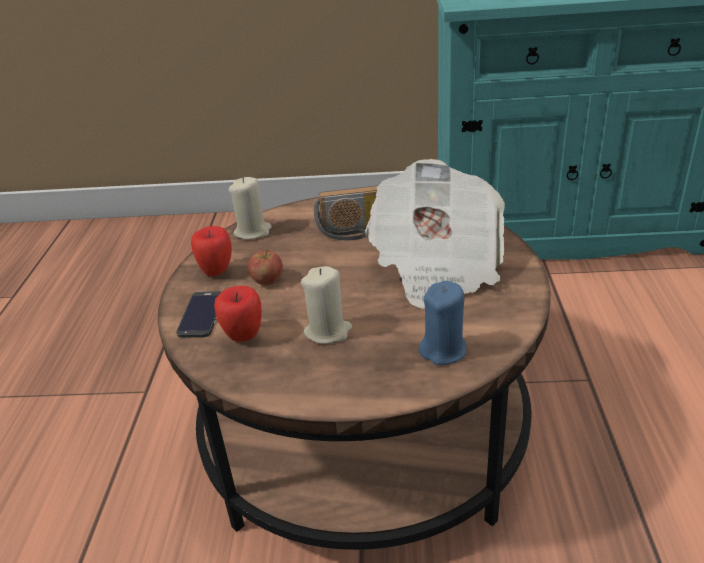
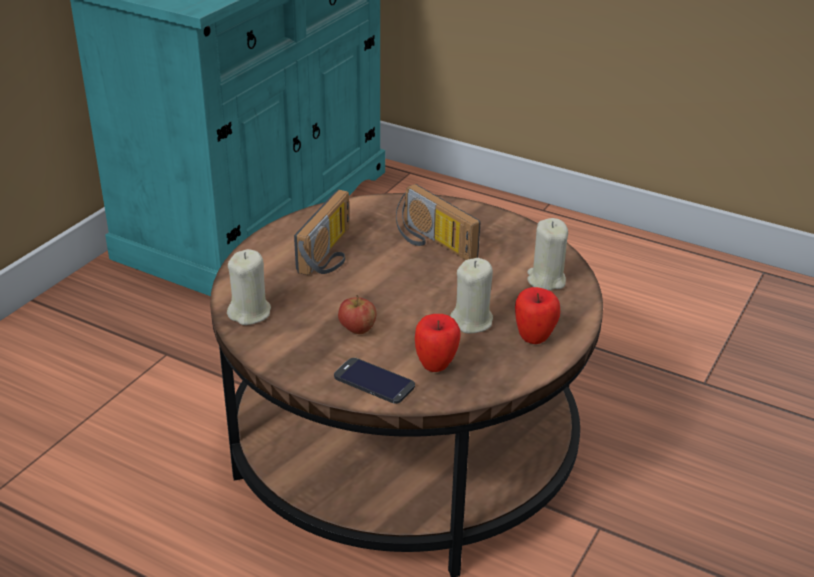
camera: 65 degrees left, 0 degrees up
(217, 272) = (305, 354): apple -> apple (534, 338)
(436, 265) = (431, 242): newspaper -> radio
(443, 350) = (546, 280): blue candle -> beige candle

